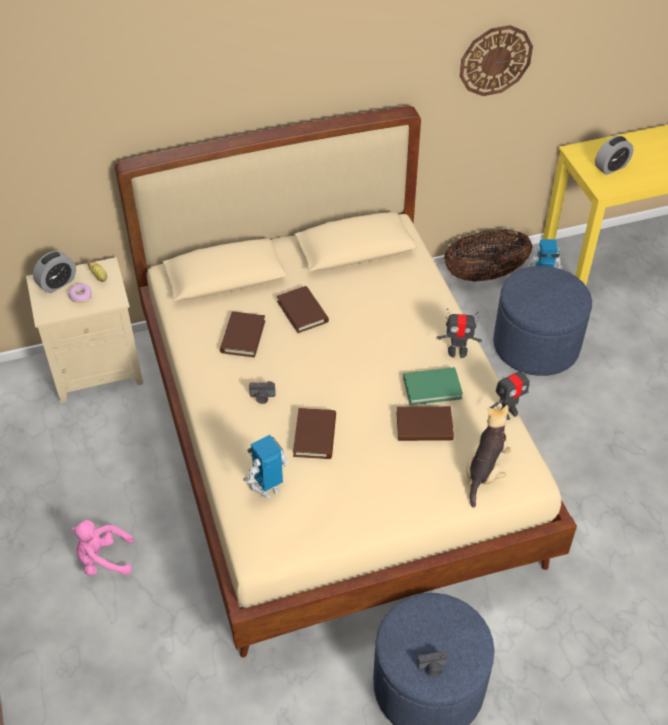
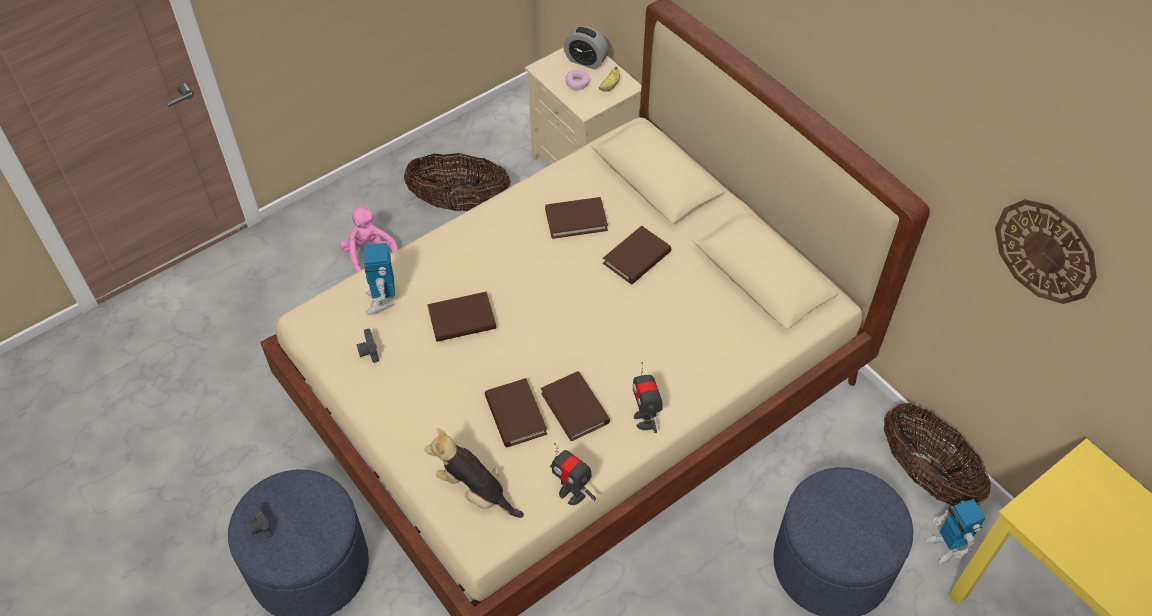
camera: 70 degrees right, 5 degrees up
(82, 471) = (460, 203): none -> basket
(262, 397) = (498, 262): camera -> camera (368, 352)
(267, 488) = (382, 301): toy robot -> toy robot turned 135 degrees counterclockwise
(432, 388) = (575, 408): green book -> brown book
(485, 470) = (475, 491): plush toy -> plush toy turned 150 degrees counterclockwise
(611, 167) = (1084, 514): alarm clock -> none

